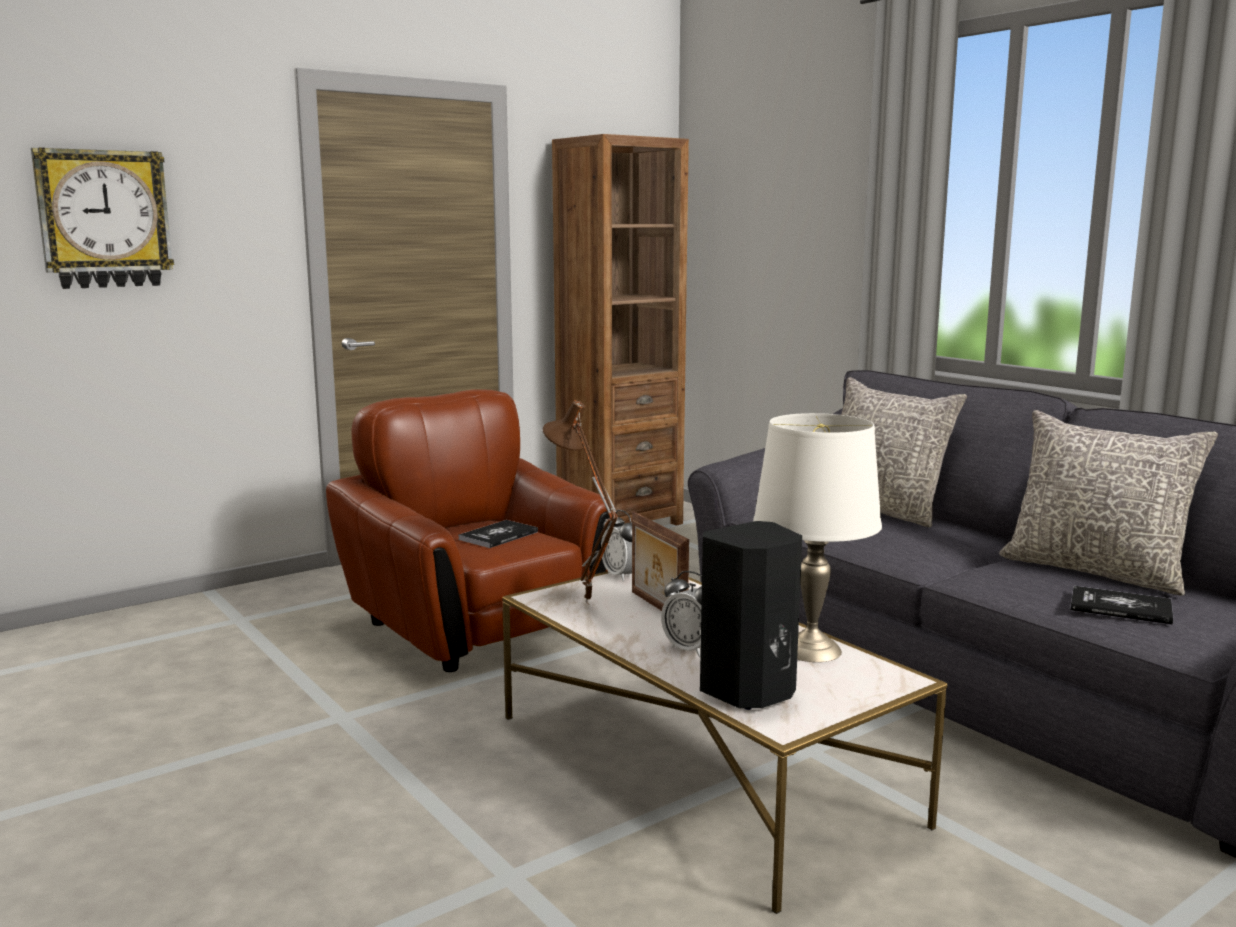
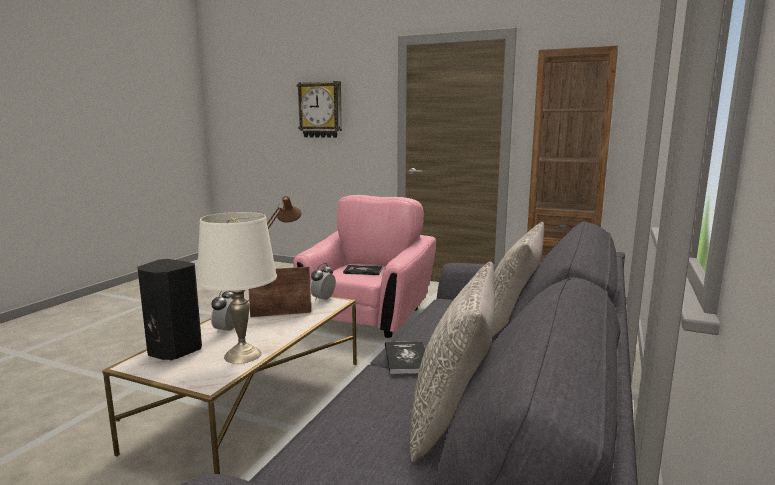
camera: 60 degrees right, 0 degrees up
(475, 625) = (368, 316): brown armchair -> pink armchair
(656, 608) = (281, 314): picture frame -> picture frame turned 45 degrees clockwise
(1120, 607) = (353, 433): book -> book (407, 358)

